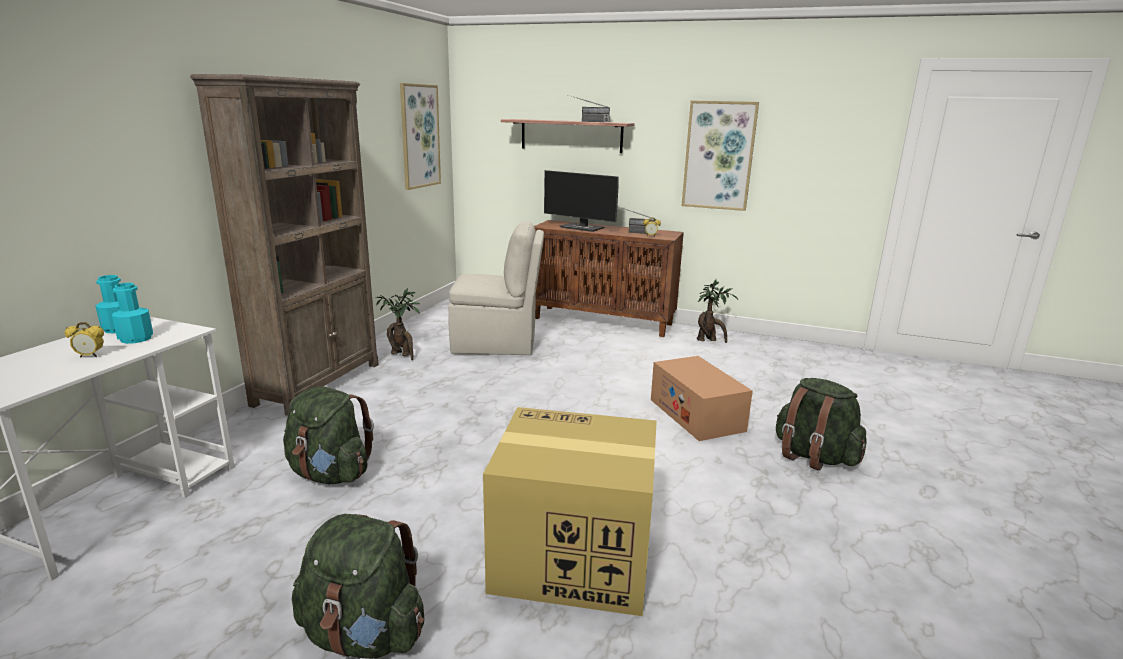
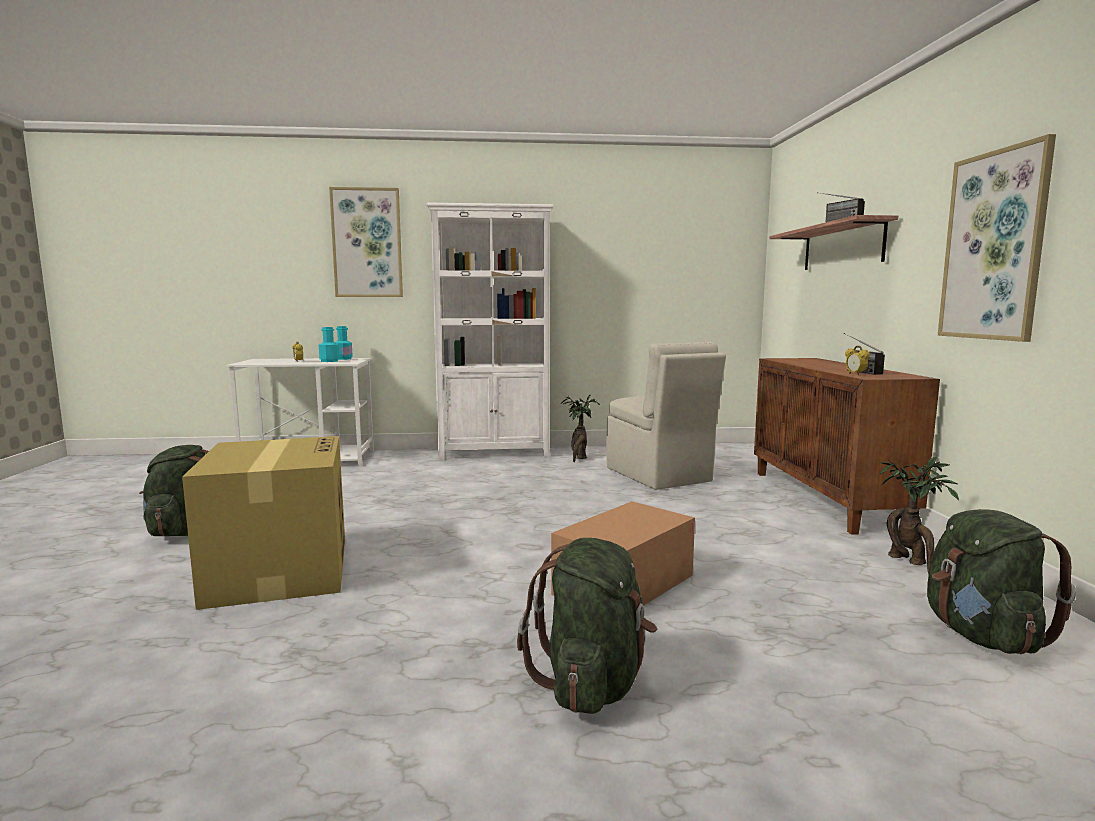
camera: 65 degrees right, 10 degrees down
(319, 383) = (495, 453): brown bookcase -> white bookcase
(330, 474) = (367, 484): green backpack -> green backpack (982, 635)
(419, 136) = (701, 262): picture -> picture (367, 243)
(582, 228) = (812, 363): monitor -> none

